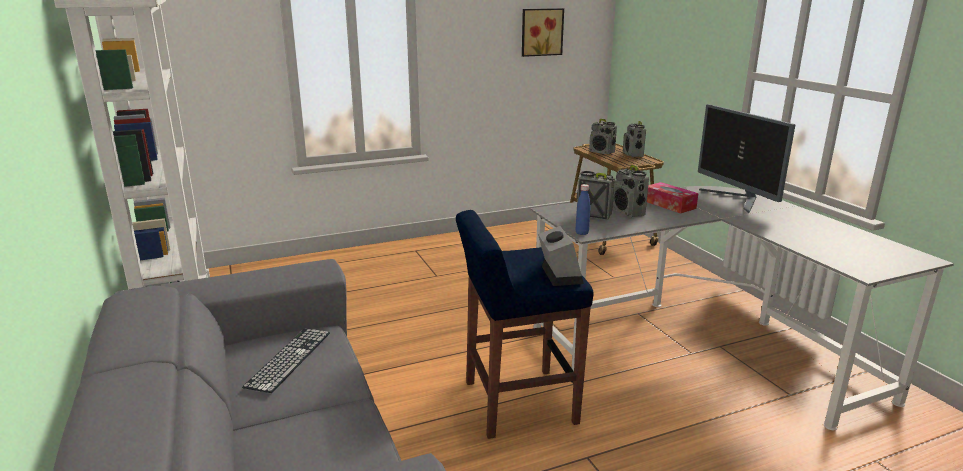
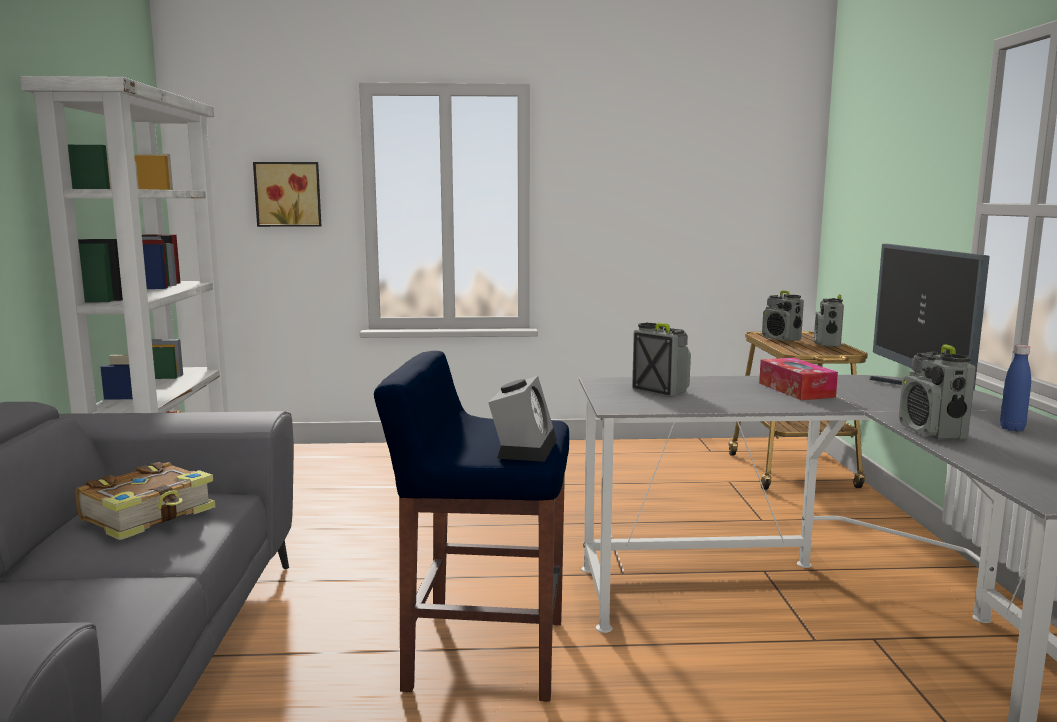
camera: 20 degrees right, 10 degrees down
(289, 358) = (150, 515): keyboard -> book
(541, 32) = (709, 173): picture -> picture (288, 194)
(582, 233) = (612, 406): blue bottle -> blue bottle (1012, 429)
(627, 212) = (715, 392): radio -> radio (932, 432)

